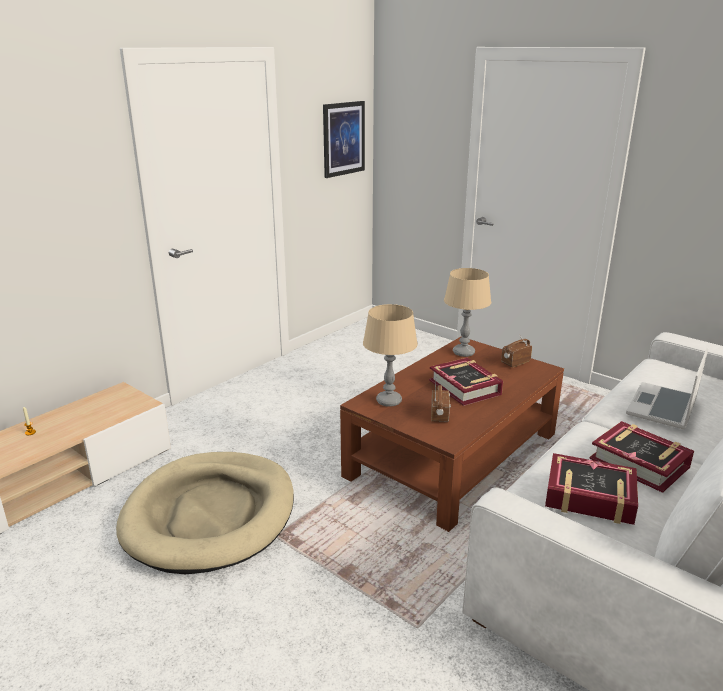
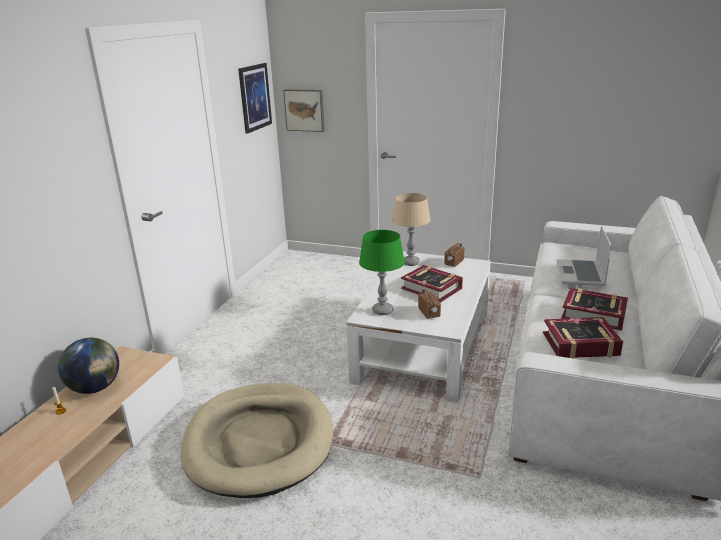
camera: 20 degrees left, 0 degrees up
(73, 418) = (95, 388): none -> globe
(388, 401) = (382, 311): beige table lamp -> green table lamp
(402, 158) = (305, 110): none -> picture
(452, 455) = (424, 346): brown coffee table -> white coffee table

